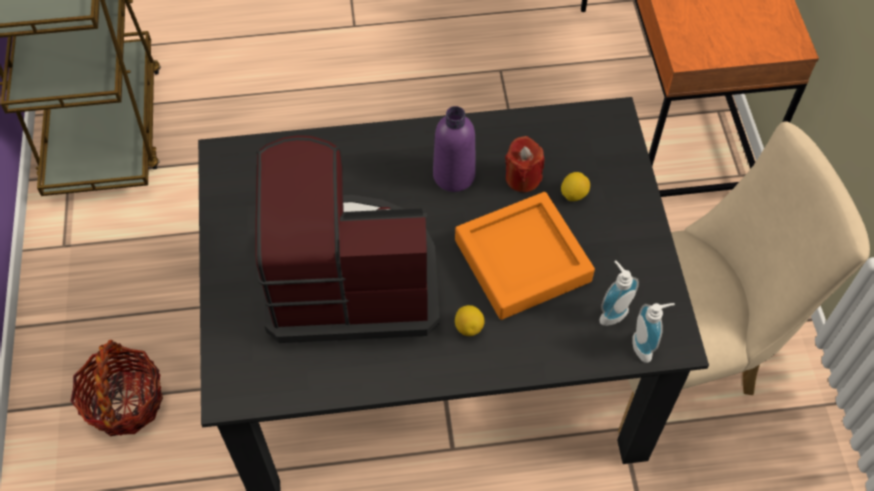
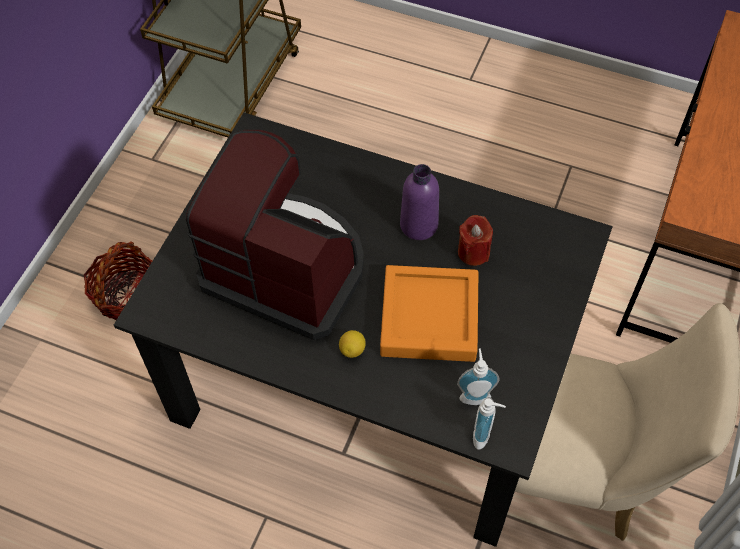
camera: 30 degrees right, 0 degrees up
(573, 194) = (507, 284): lemon -> none

